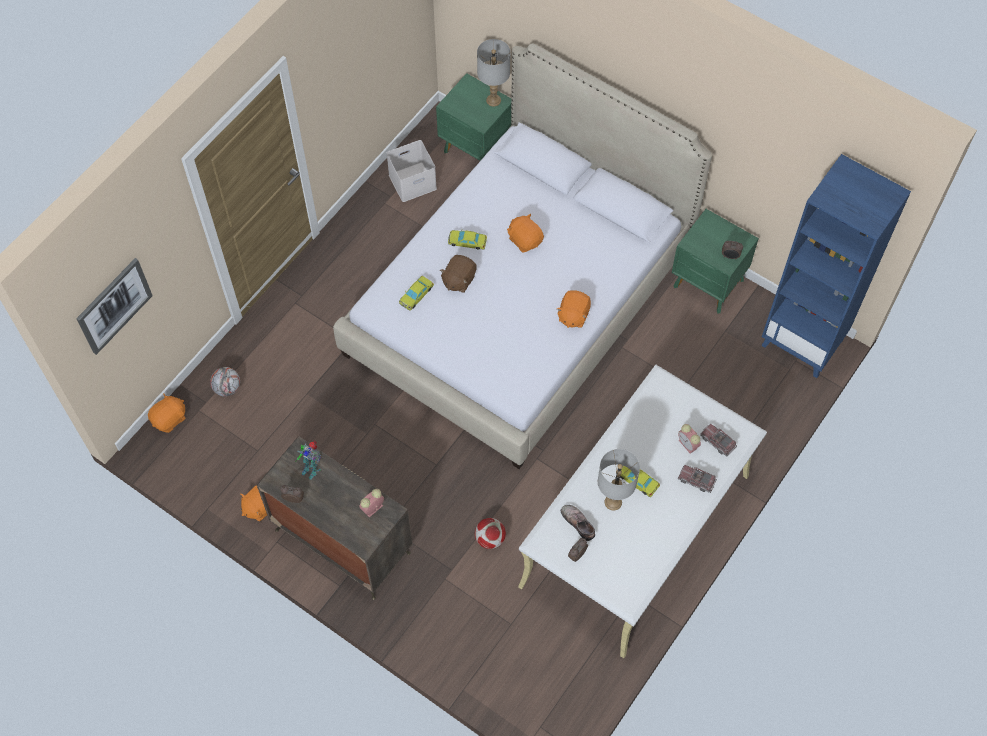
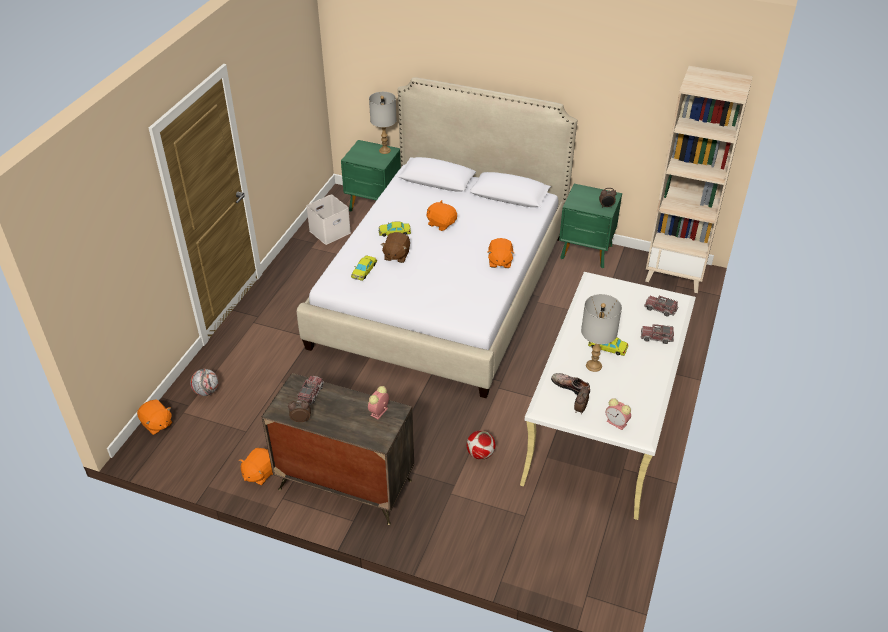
camera: 15 degrees left, 20 degrees down
(114, 305) = (98, 271): picture -> none
(170, 419) = (157, 424): orange plush toy -> orange plush toy turned 105 degrees clockwise
(311, 468) = (310, 394): toy robot -> toy truck
(688, 445) = (637, 315): alarm clock -> alarm clock (617, 423)
(803, 342) = (675, 274): blue bookcase -> beige bookcase

